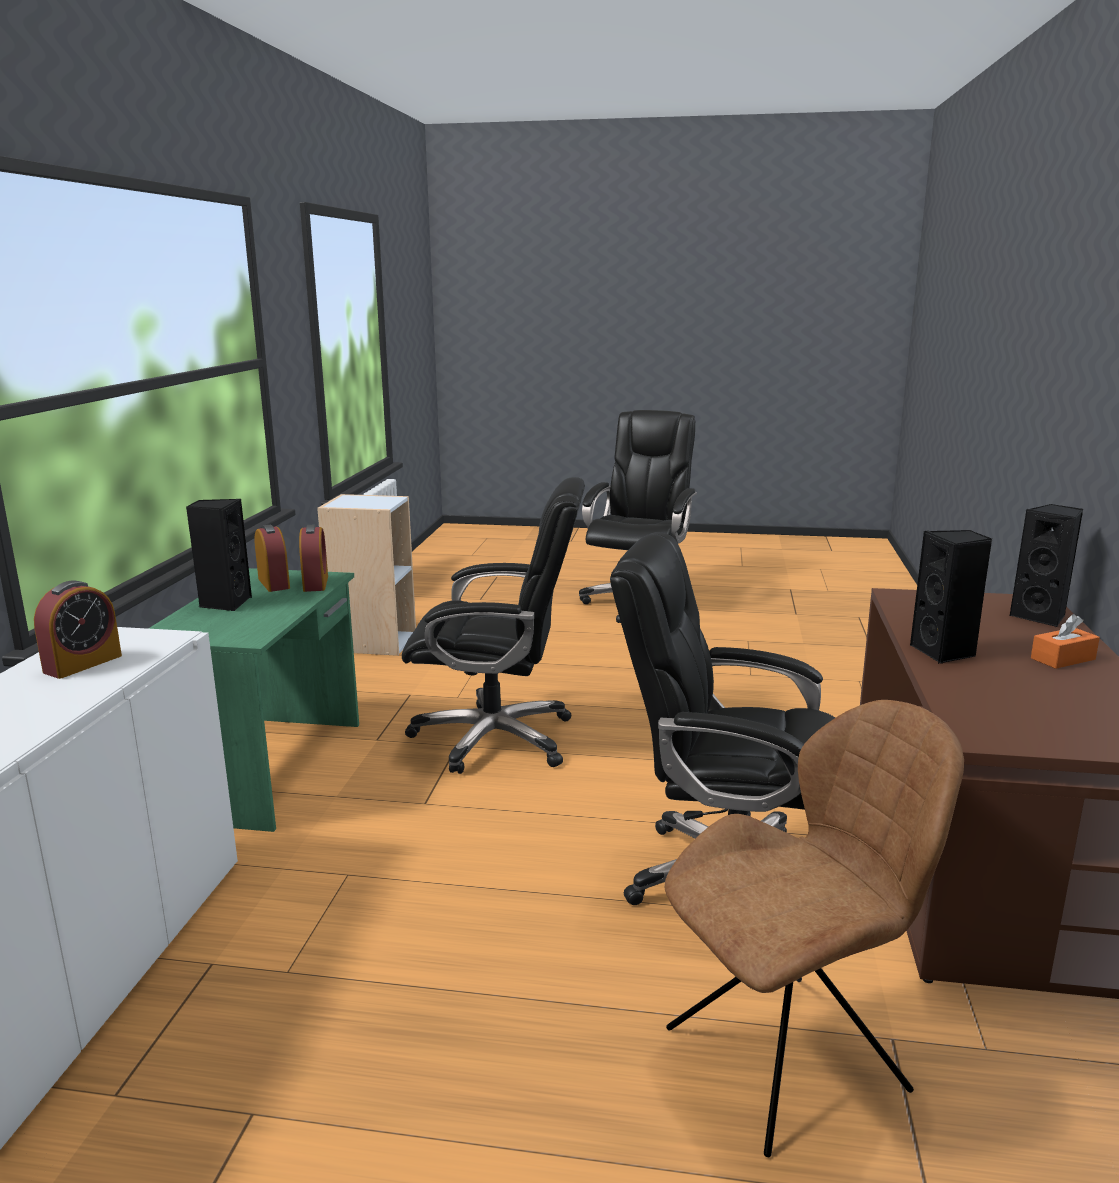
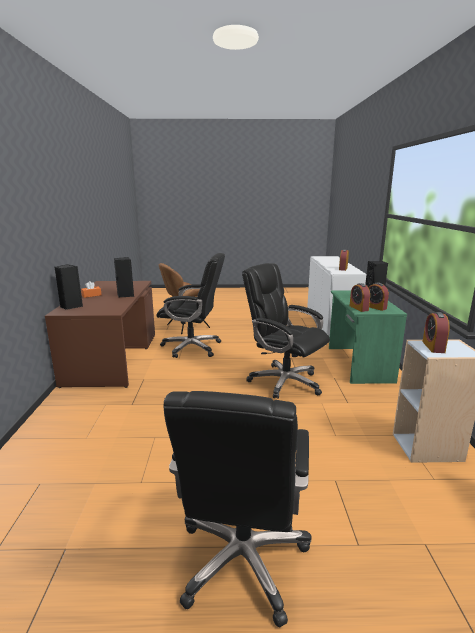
camera: 170 degrees right, 0 degrees up
(375, 502) = (433, 347): none -> alarm clock
(496, 739) = (284, 382): black office chair -> black office chair turned 45 degrees clockwise

